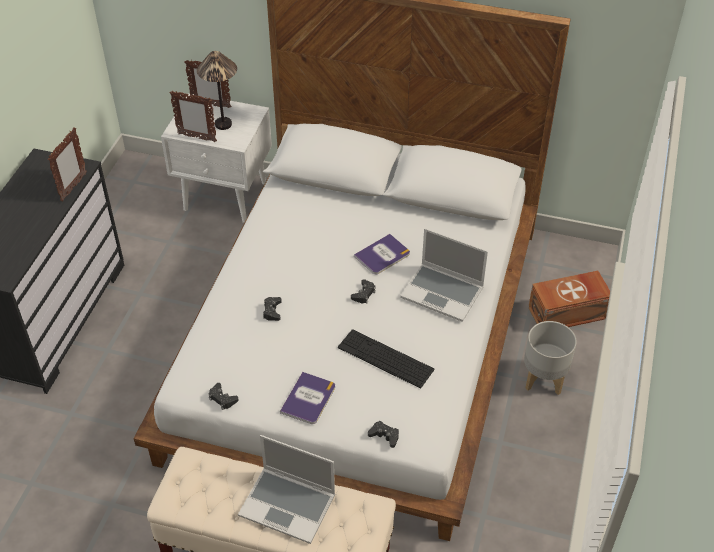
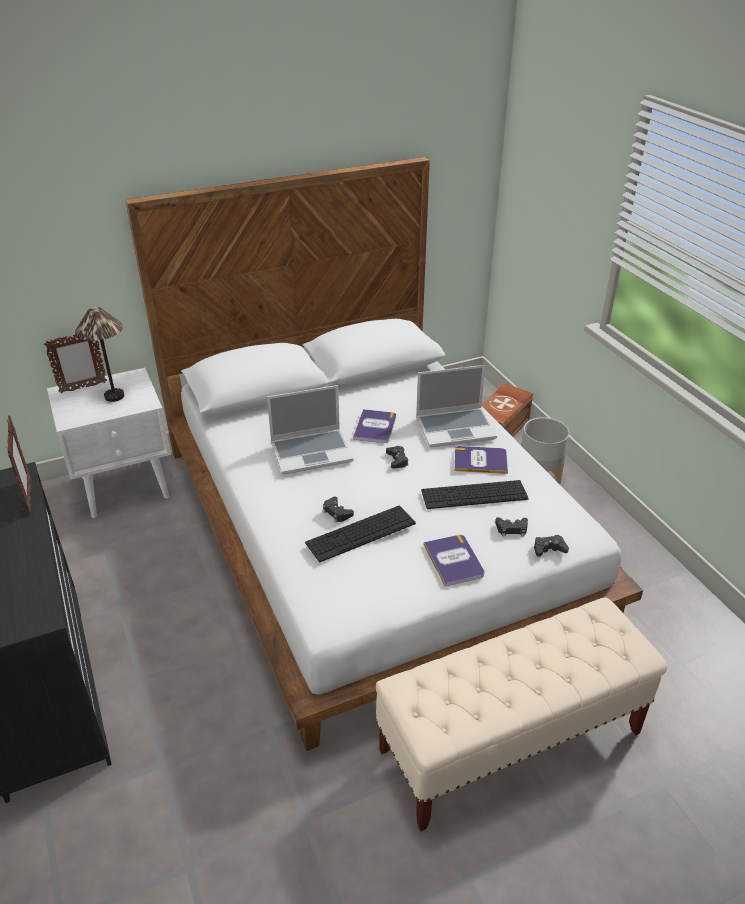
camera: 40 degrees left, 10 degrees down
(196, 137) = (98, 416): picture frame -> none
(222, 399) = (380, 608): black game controller -> black game controller (512, 529)
(269, 337) = (361, 533): none -> keyboard
(289, 505) = (539, 658): laptop -> laptop (312, 452)
(426, 333) = (480, 461): none -> book

